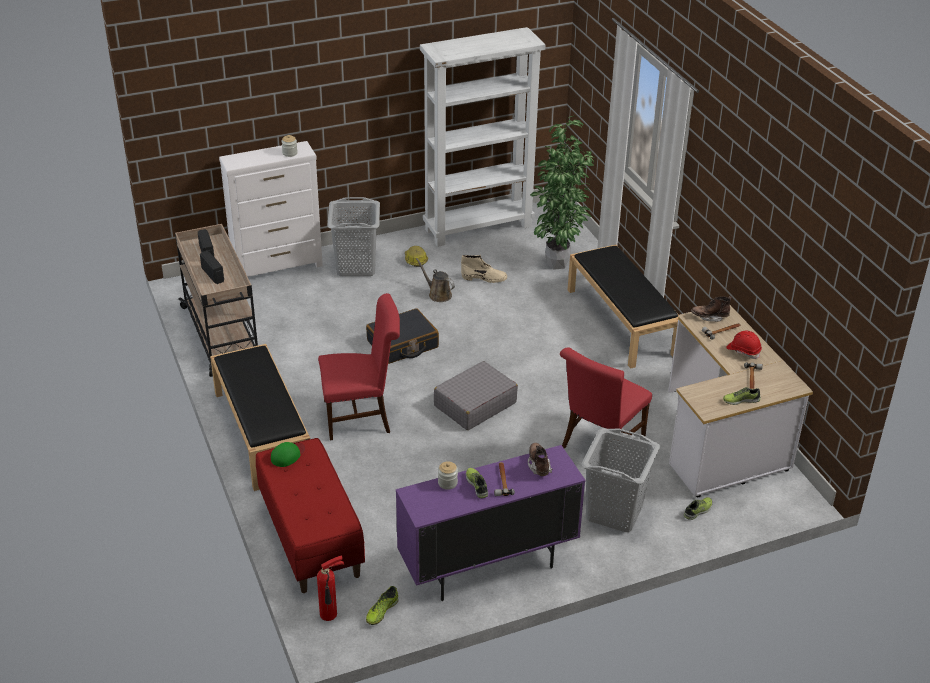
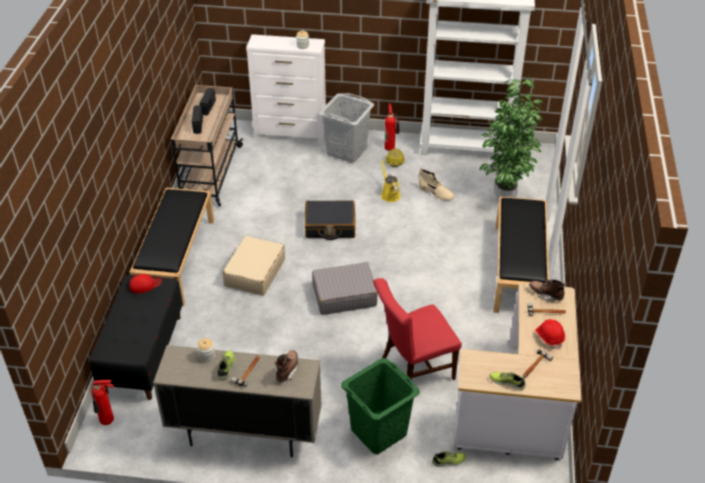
camera: 30 degrees right, 5 degrees up
(288, 455) = (145, 285): green cap -> red cap
(310, 538) = (143, 354): red bench -> black bench
(362, 416) = (254, 273): red chair -> beige suitcase
(382, 611) = (143, 434): shoe -> none
(399, 248) = (390, 147): none -> fire extinguisher
(438, 294) = (389, 194): brown watering can -> yellow watering can
(487, 567) = (245, 434): purple cabinet -> beige cabinet
(615, 512) = (379, 432): grey laundry basket -> green laundry basket

